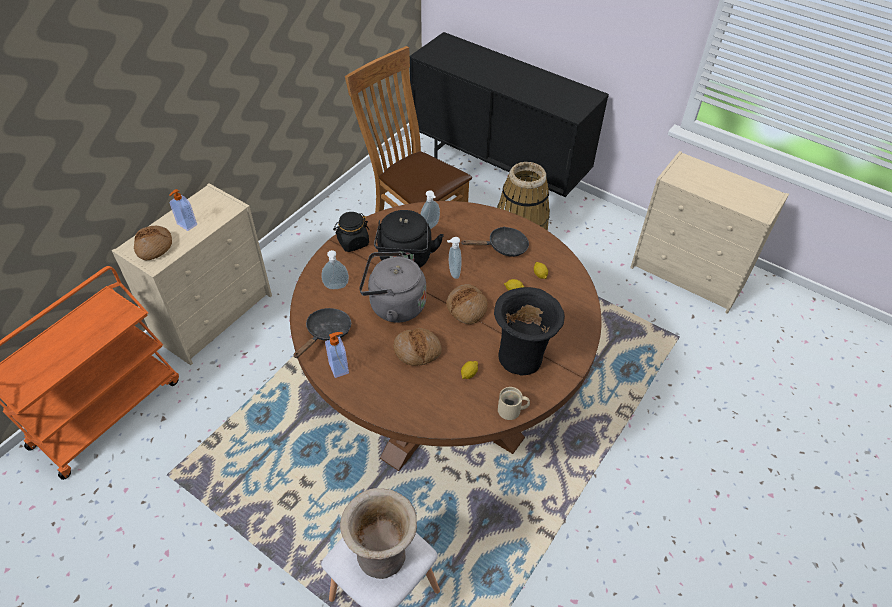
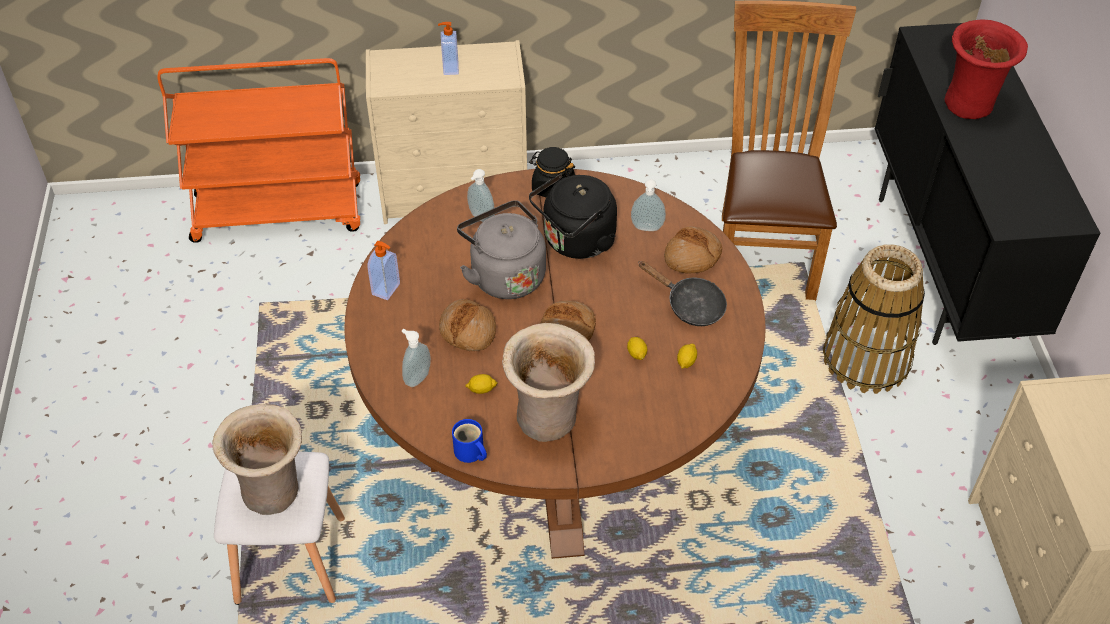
camera: 50 degrees right, 0 degrees up
(154, 247) = (400, 70): bread -> bread (692, 257)
(326, 333) = (417, 251): black frying pan -> none
(453, 273) = (602, 289): soap dispenser -> soap dispenser (416, 378)
(488, 72) = (970, 105): none -> red vase
(511, 411) = (470, 453): beige mug -> blue mug
(522, 357) = (549, 418): black vase -> beige vase

